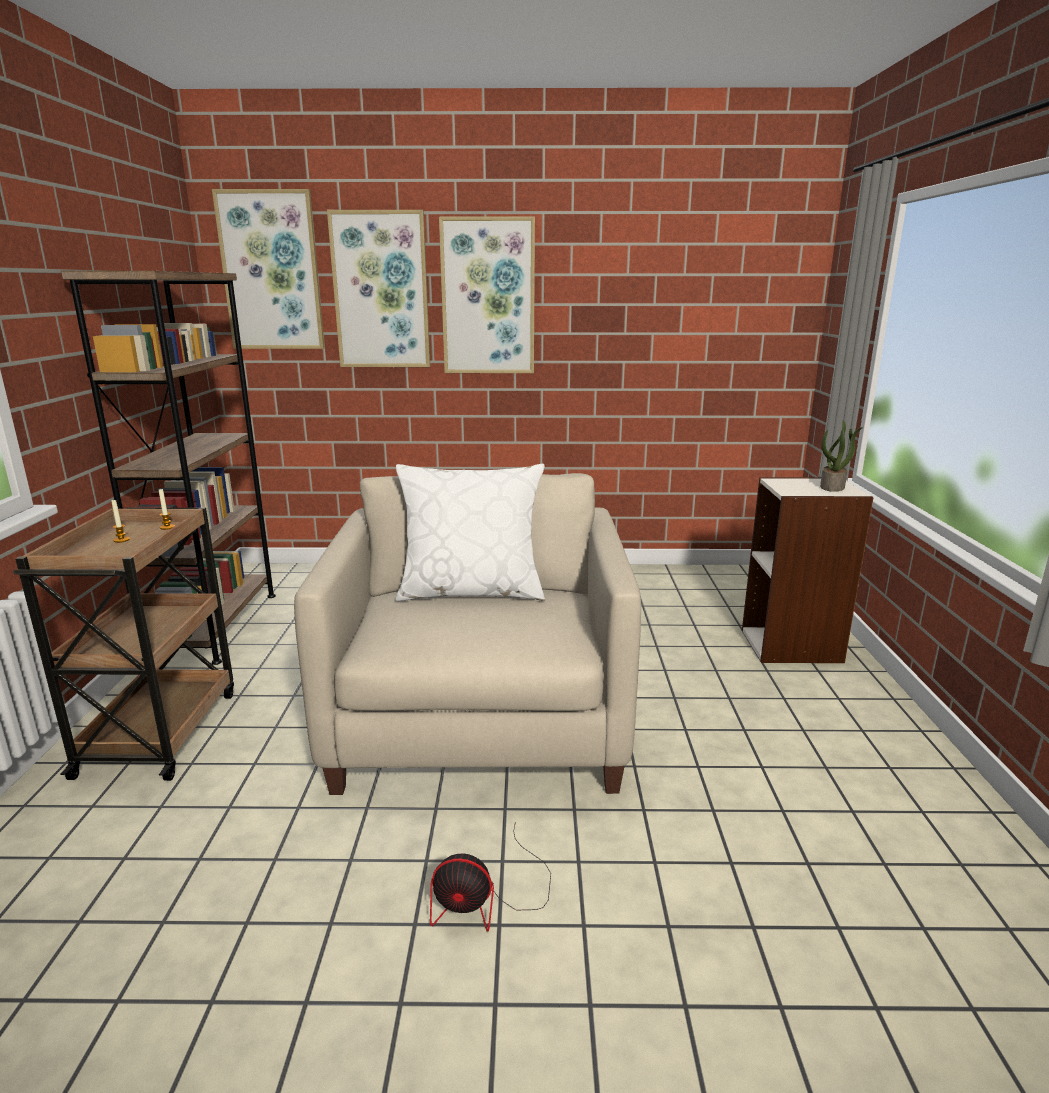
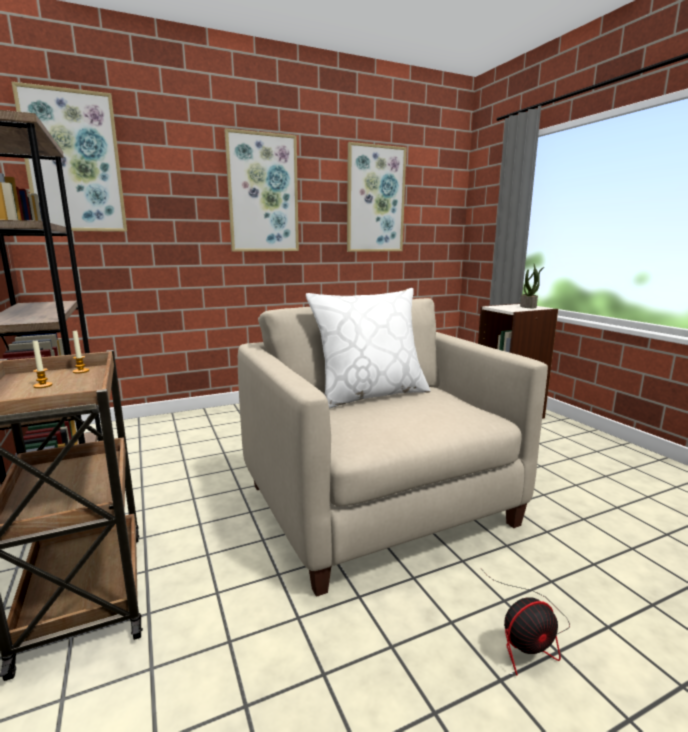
camera: 25 degrees left, 5 degrees down
(381, 291) = (177, 185): picture -> picture (375, 200)

